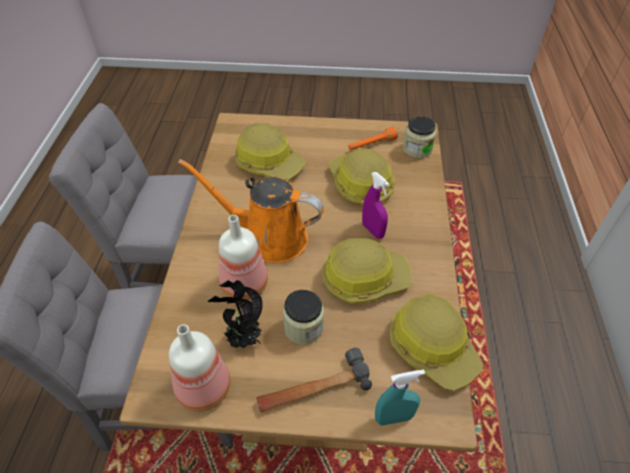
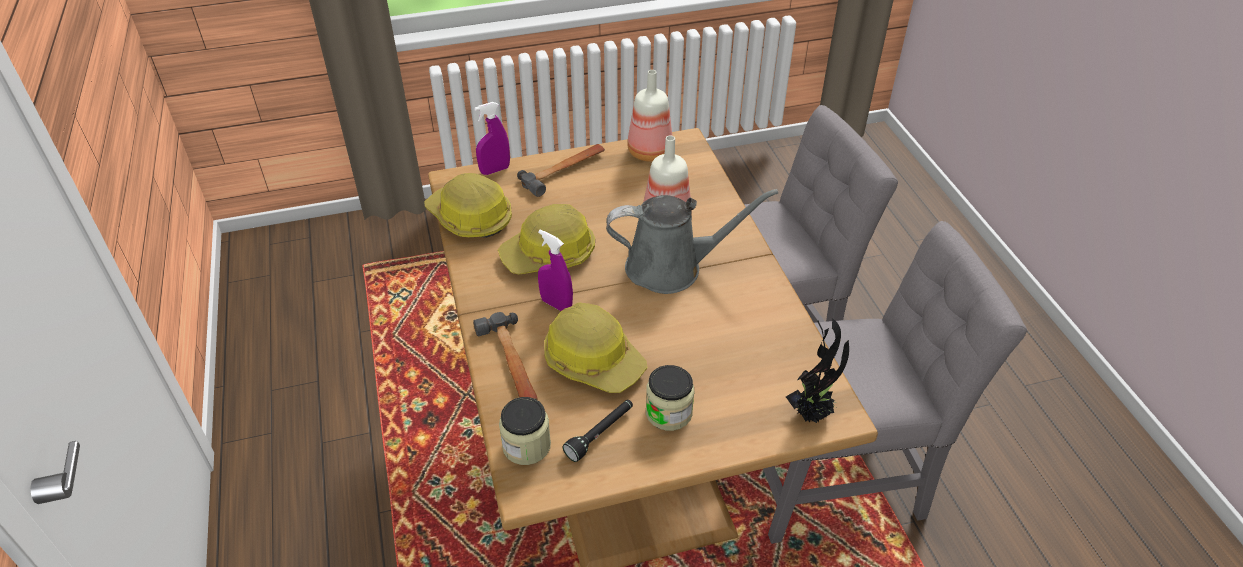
camera: 160 degrees right, 5 degrees down
(243, 341) = (639, 184): potted plant -> potted plant (812, 413)
(268, 237) = (671, 267): orange watering can -> grey watering can
(269, 162) = (733, 359): hard hat -> none
(303, 327) = (591, 204): jar -> jar (668, 413)
(371, 145) = (600, 434): orange flashlight -> black flashlight
(394, 417) = (495, 170): turquoise spray bottle -> purple spray bottle
(418, 196) = (510, 363): none -> hammer

